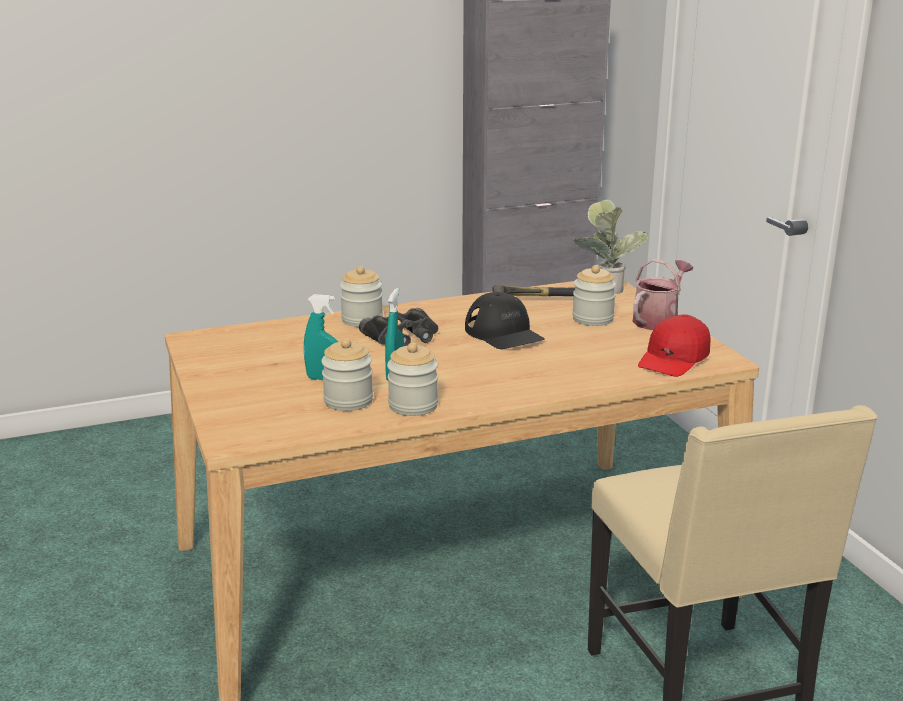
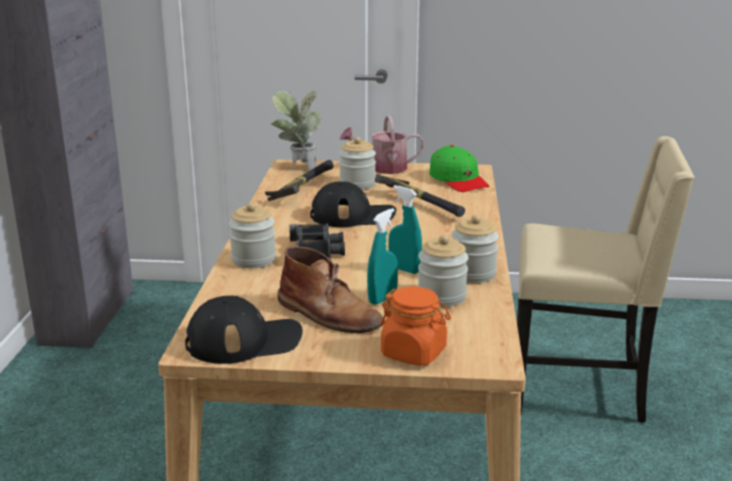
camera: 65 degrees left, 0 degrees up
(213, 349) = (244, 341): none -> black cap
(229, 408) = (414, 353): none -> orange jar
(278, 366) = (329, 314): none -> brown boot
(573, 355) = (422, 204): none -> hammer
(658, 320) = (382, 168): watering can -> watering can turned 75 degrees counterclockwise
(674, 359) = (458, 180): red cap -> green cap

